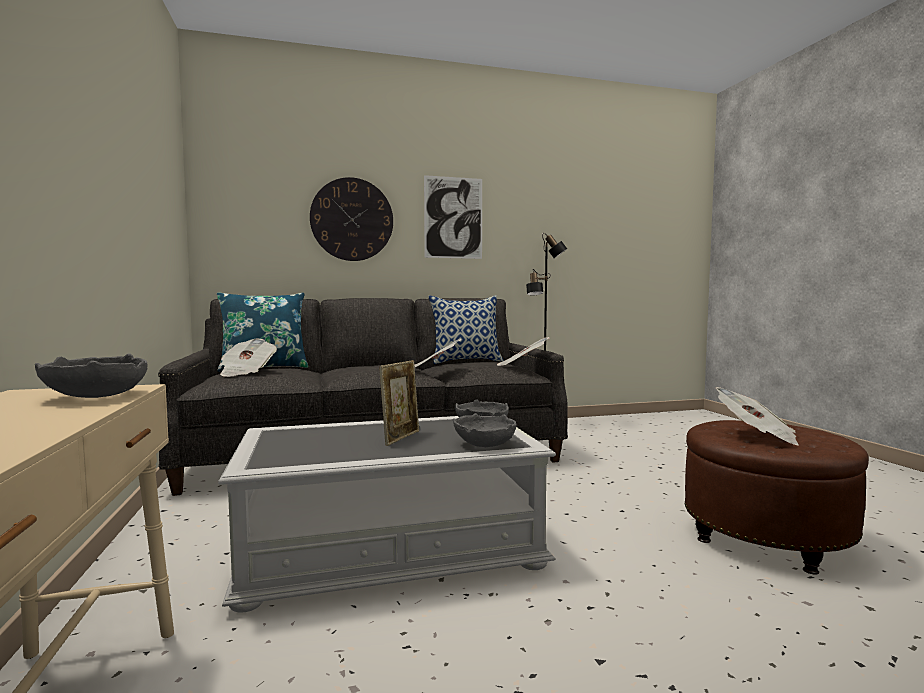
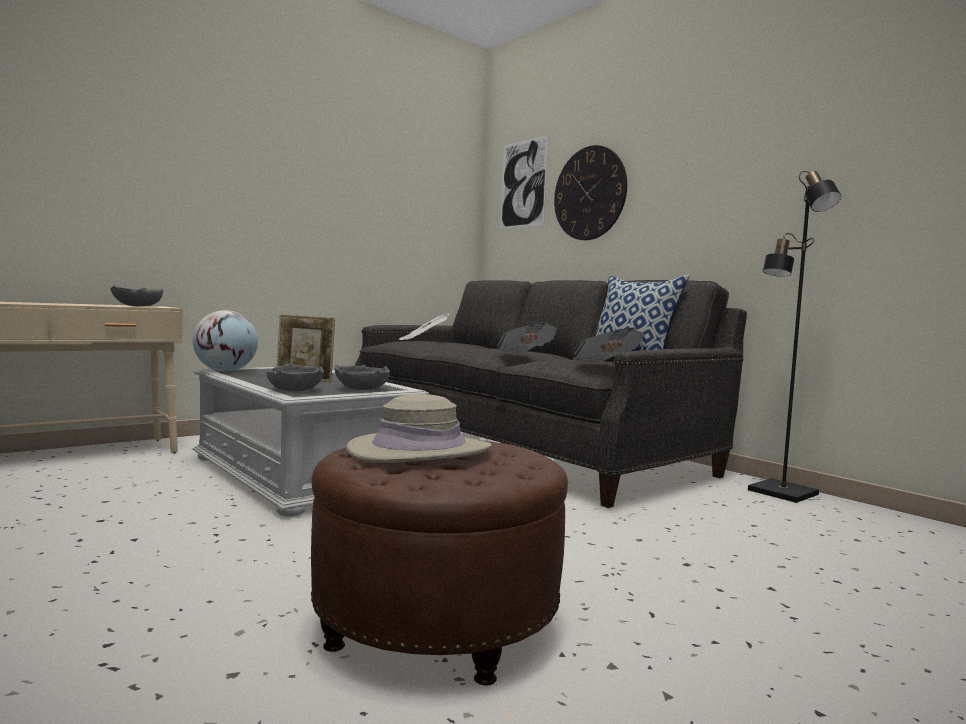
camera: 65 degrees right, 0 degrees up
(264, 368) = (469, 343): blue pillow -> none
(274, 463) = (225, 371): none -> globe
(453, 218) = (695, 171): picture -> picture (523, 183)
(756, 436) = (419, 451): newspaper -> beige hat

